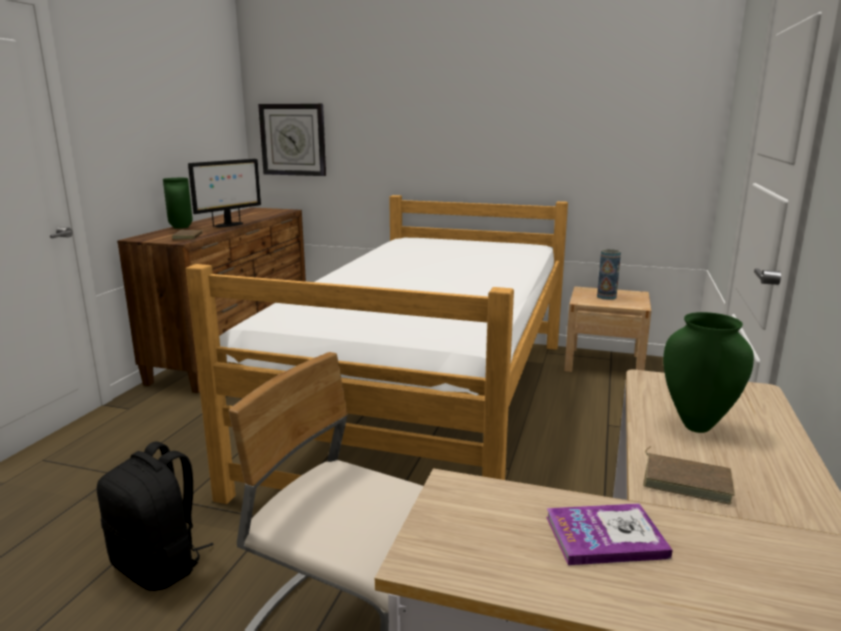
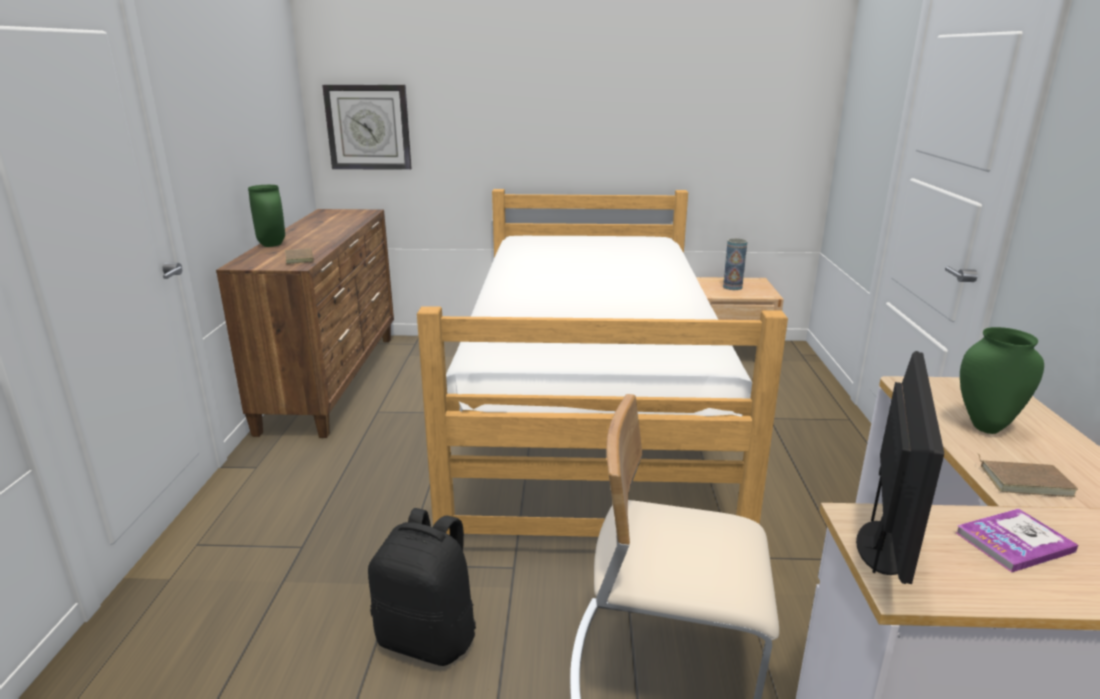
camera: 15 degrees left, 5 degrees up
(228, 225) = (326, 238): monitor -> monitor (884, 548)

